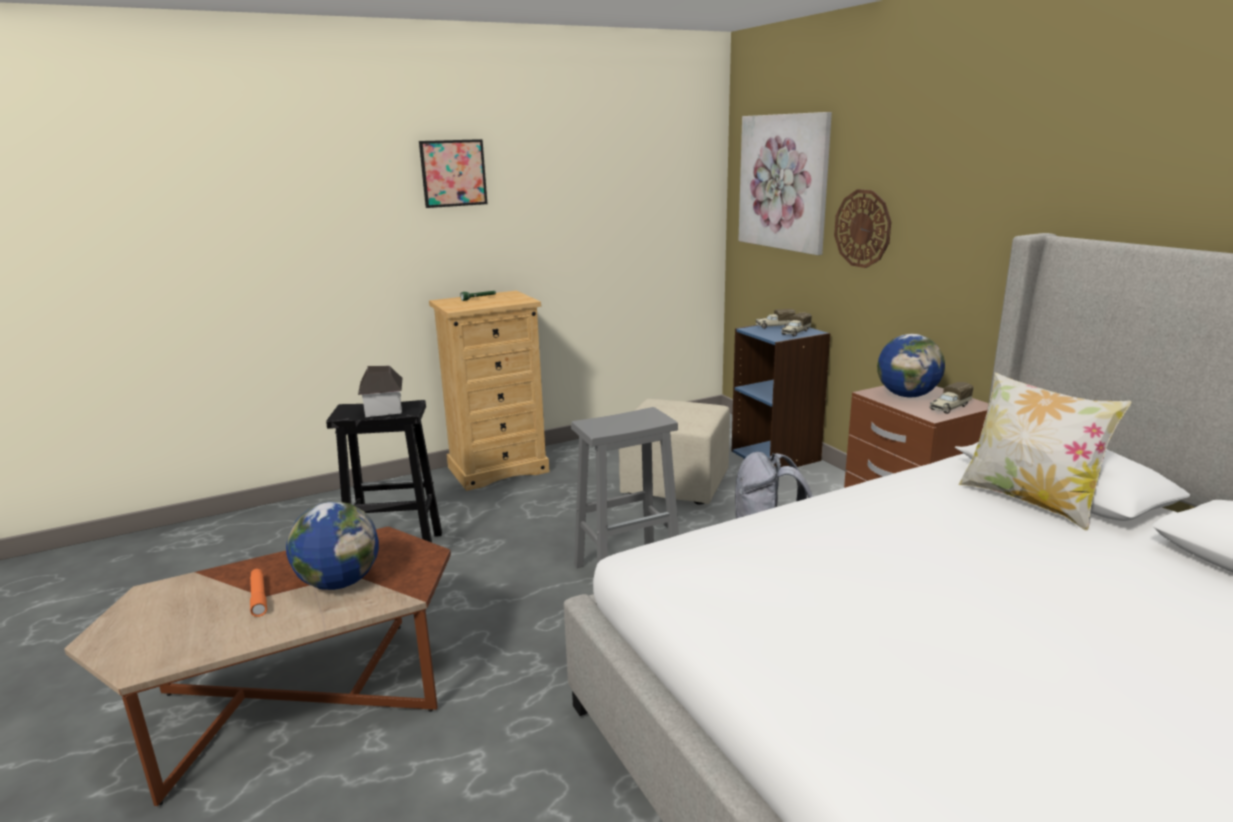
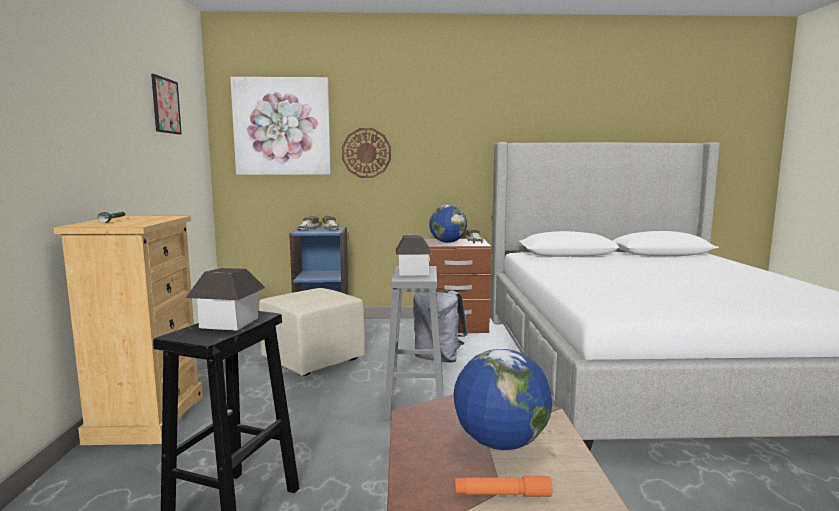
camera: 65 degrees left, 10 degrees down
(453, 173) = (63, 73): picture -> picture (166, 105)
(627, 420) = (413, 272): none -> toy house
(1029, 500) = (576, 258): pillow -> none

